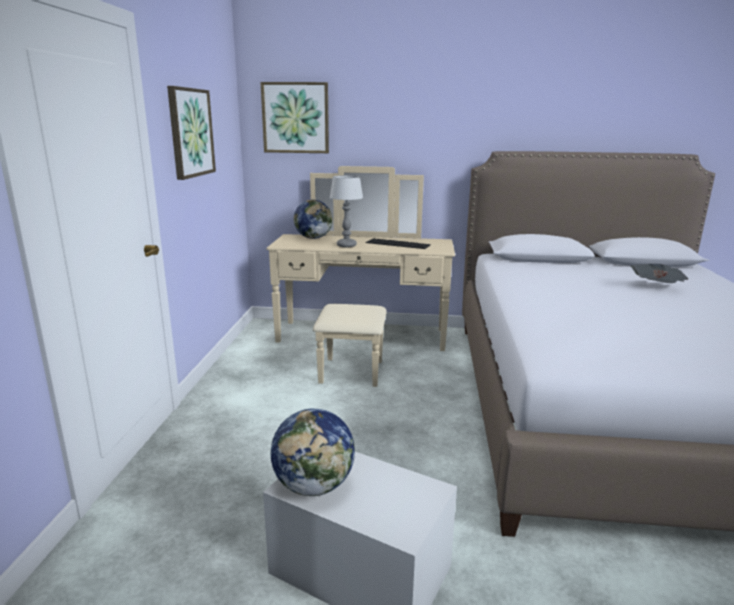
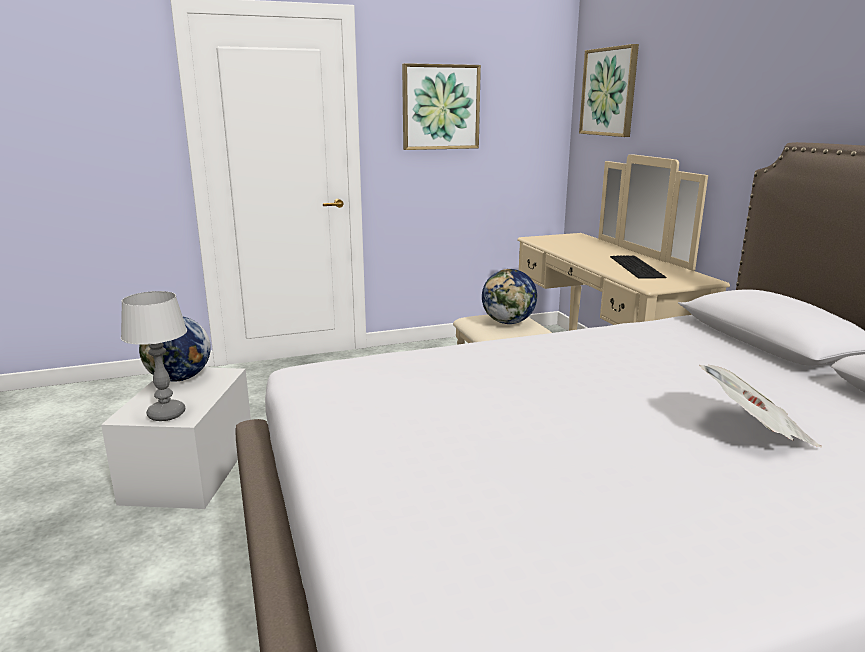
camera: 65 degrees right, 0 degrees up
(313, 238) = (586, 241): globe -> globe (508, 322)
(346, 245) = (580, 253): table lamp -> table lamp (165, 414)

